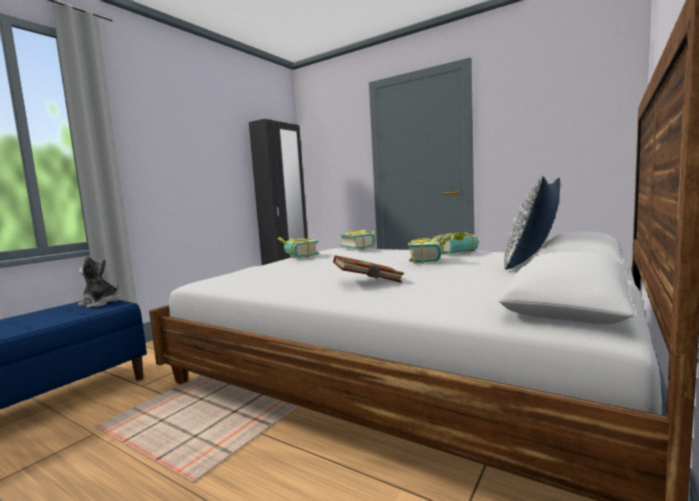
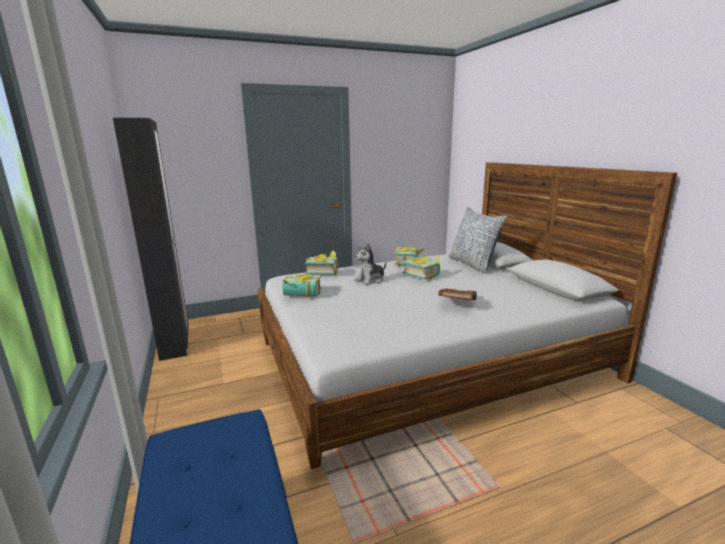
camera: 55 degrees left, 10 degrees up
(101, 303) = (206, 435): plush toy -> plush toy (370, 280)

